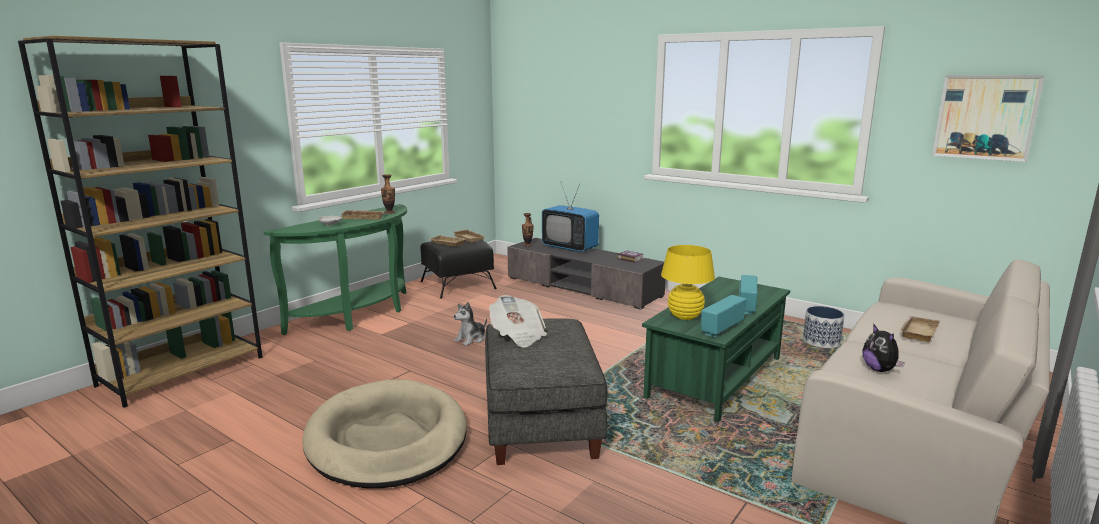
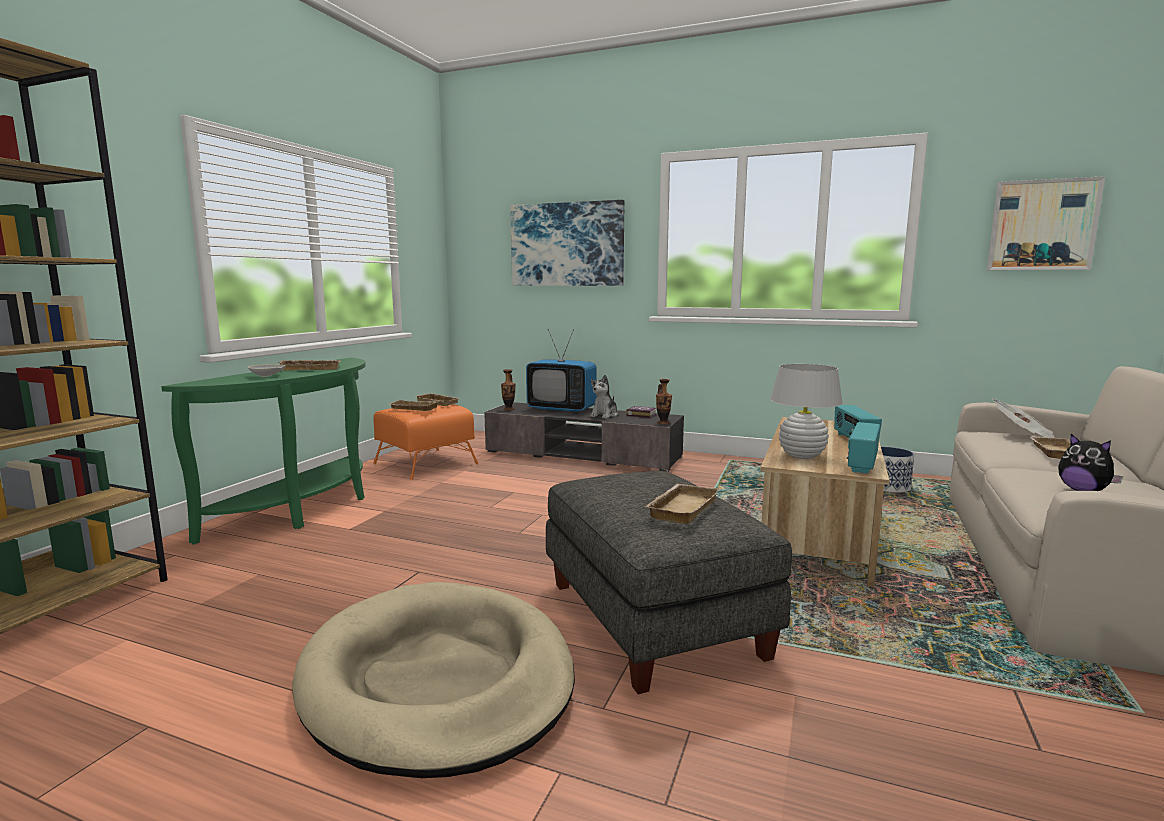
camera: 15 degrees left, 5 degrees down
(389, 212) = (344, 364): vase -> vase (663, 423)
(458, 285) = (426, 463): black ottoman -> orange ottoman
(471, 339) = (483, 523): plush toy -> plush toy (604, 415)
(518, 335) = (619, 493): newspaper -> newspaper (1023, 436)
(547, 351) = (681, 508): none -> beige tray
(583, 109) = (567, 244): none -> picture
(684, 316) = (801, 455): yellow table lamp -> white table lamp
(716, 377) = (818, 535): green coffee table -> beige coffee table

